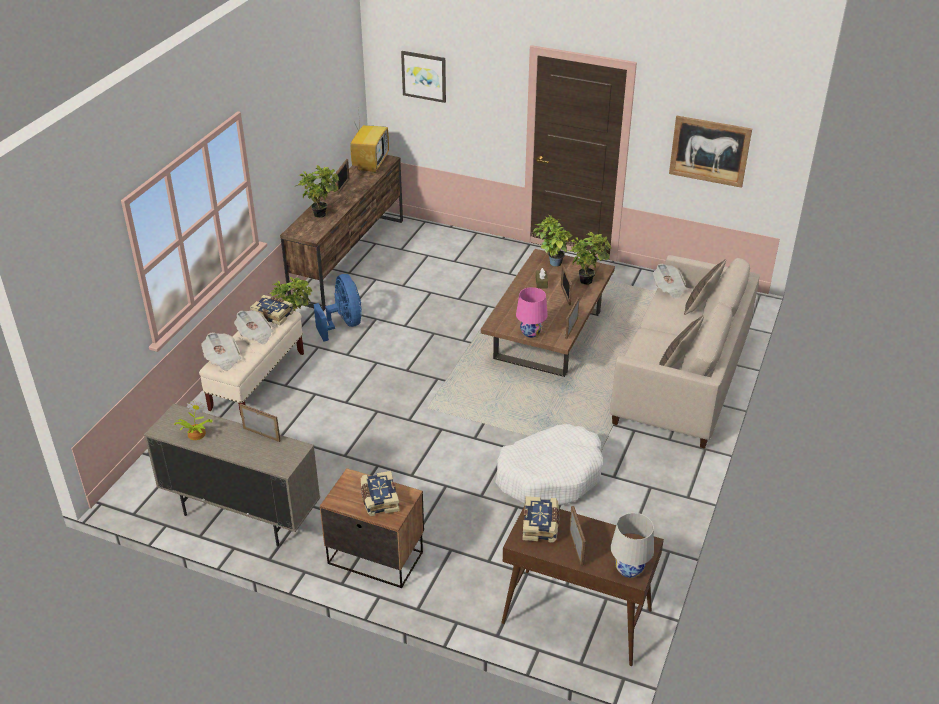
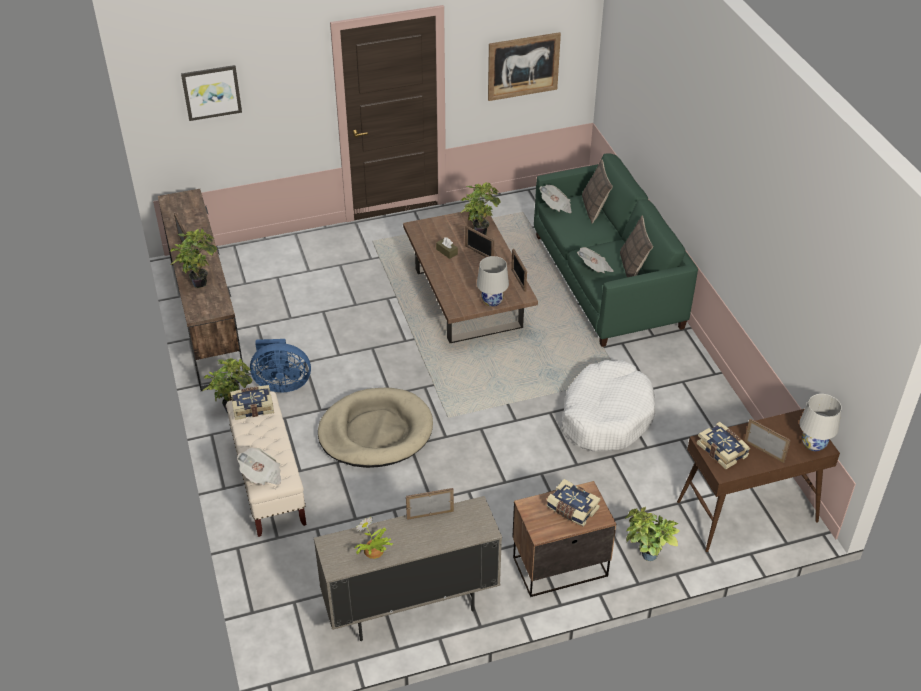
camera: 40 degrees left, 5 degrees up
(255, 335) = (261, 435): newspaper -> newspaper (594, 268)
(343, 324) = (281, 384): blue fan -> blue fan turned 150 degrees clockwise
(365, 389) = (375, 432): none -> beige dog bed
(370, 164) = (180, 208): television -> none
(531, 333) = (492, 301): pink table lamp -> white table lamp
(552, 263) = (434, 229): potted plant -> potted plant (645, 557)
(681, 378) = (607, 281): beige sofa -> green sofa

